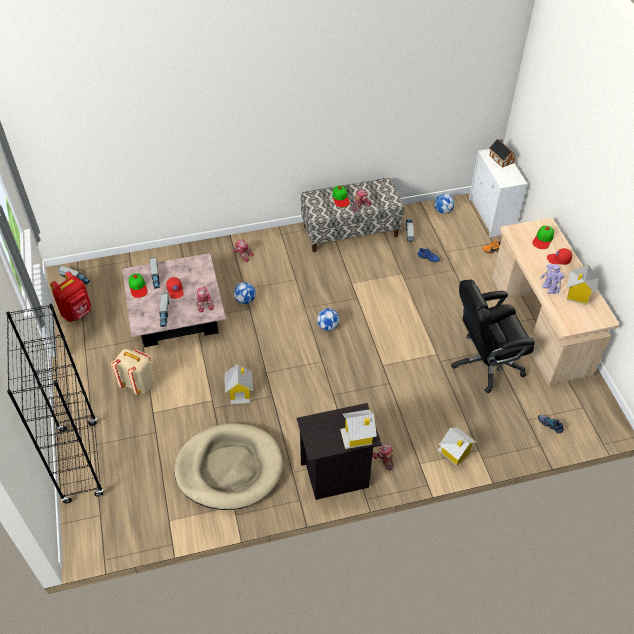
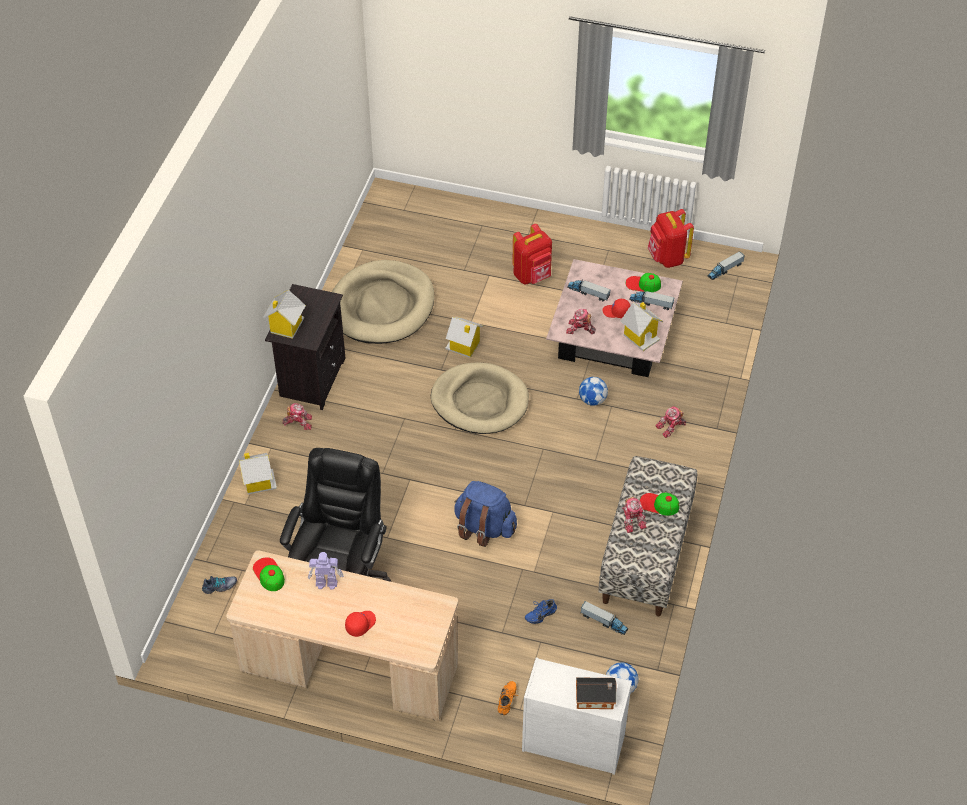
camera: 120 degrees right, 0 degrees up
(81, 462) = (469, 212): black bookcase -> none
(139, 384) = (532, 276): beige backpack -> red backpack
(287, 359) = (480, 401): none -> beige dog bed
(328, 326) = (500, 457): football -> none
(389, 309) = (484, 527): none -> blue backpack
(543, 239) = (404, 631): cap -> cap (269, 574)
(577, 294) = (296, 605): toy house -> toy house (640, 336)

